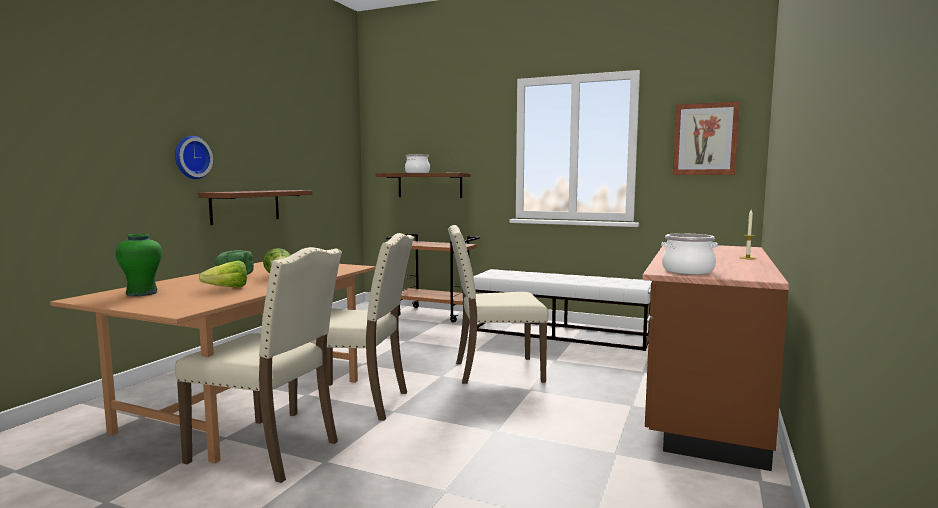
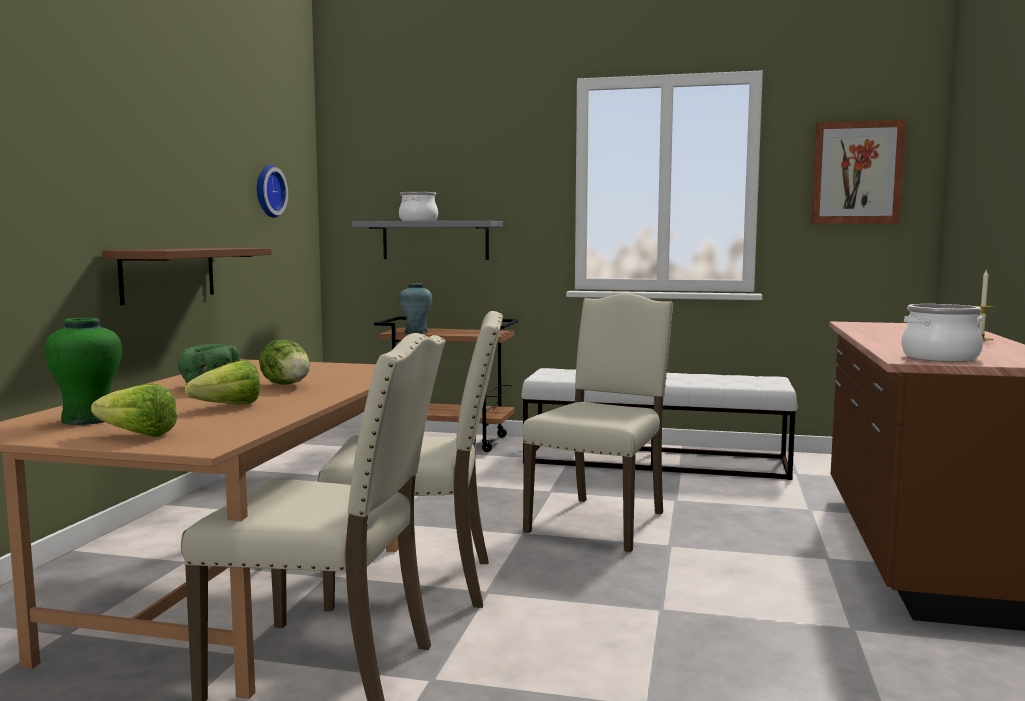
camera: 10 degrees left, 0 degrees up
(153, 303) = (133, 434): none -> lettuce
(191, 157) = (92, 191): wall clock -> wall clock (267, 191)
(413, 244) = (416, 332): none -> turquoise vase
(429, 185) = (435, 240): brown shelf -> grey shelf
(495, 371) = (601, 521): beige chair -> beige chair turned 135 degrees clockwise

